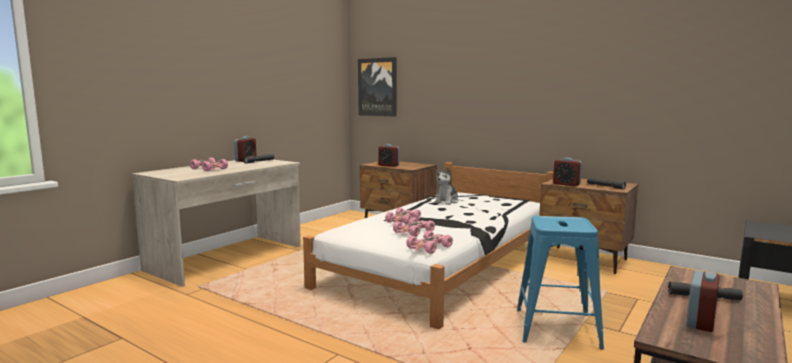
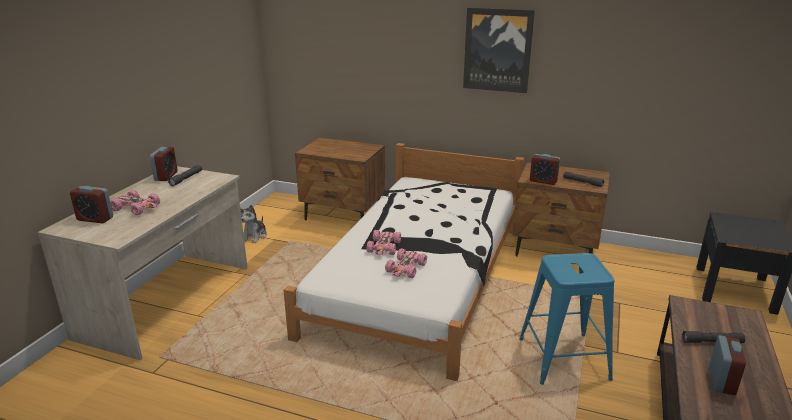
camera: 15 degrees left, 15 degrees up
(377, 87) = (302, 48): picture -> picture (497, 50)
(388, 165) = (331, 152): alarm clock -> alarm clock (95, 219)
(429, 248) = (437, 297): pink toy car -> none
(447, 202) = (412, 202): plush toy -> plush toy (255, 236)

